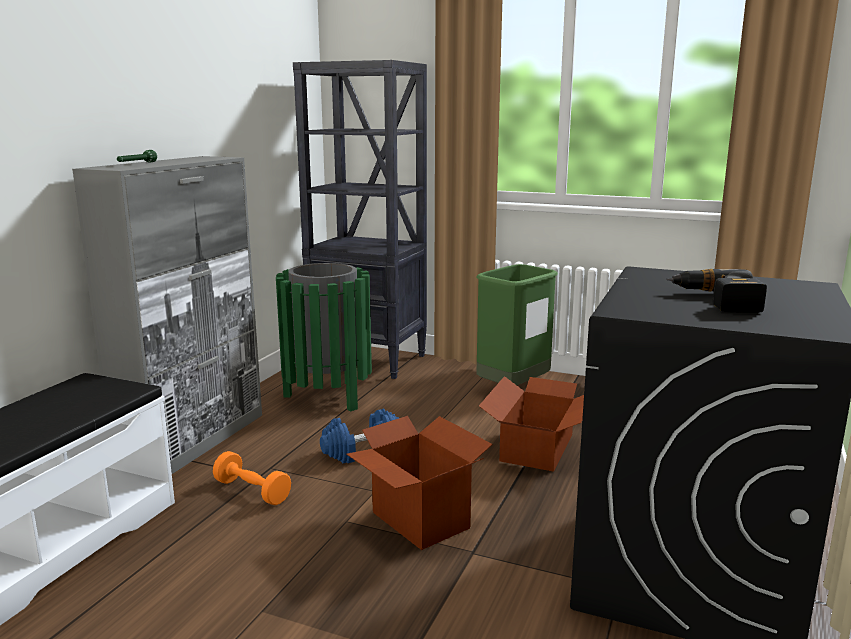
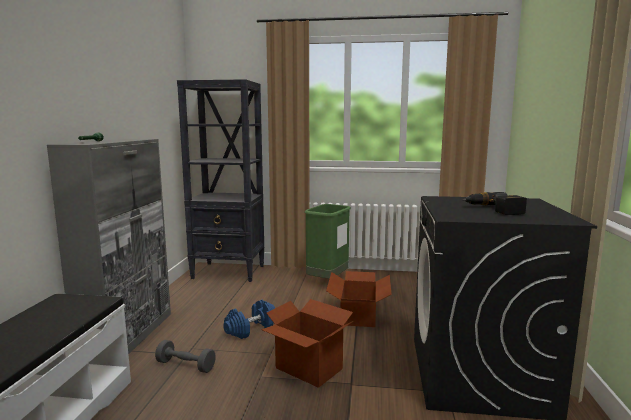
camera: 15 degrees left, 5 degrees down
(252, 491) = (186, 366): orange dumbbell -> grey dumbbell
(328, 396) = (211, 297): green trash can -> none

